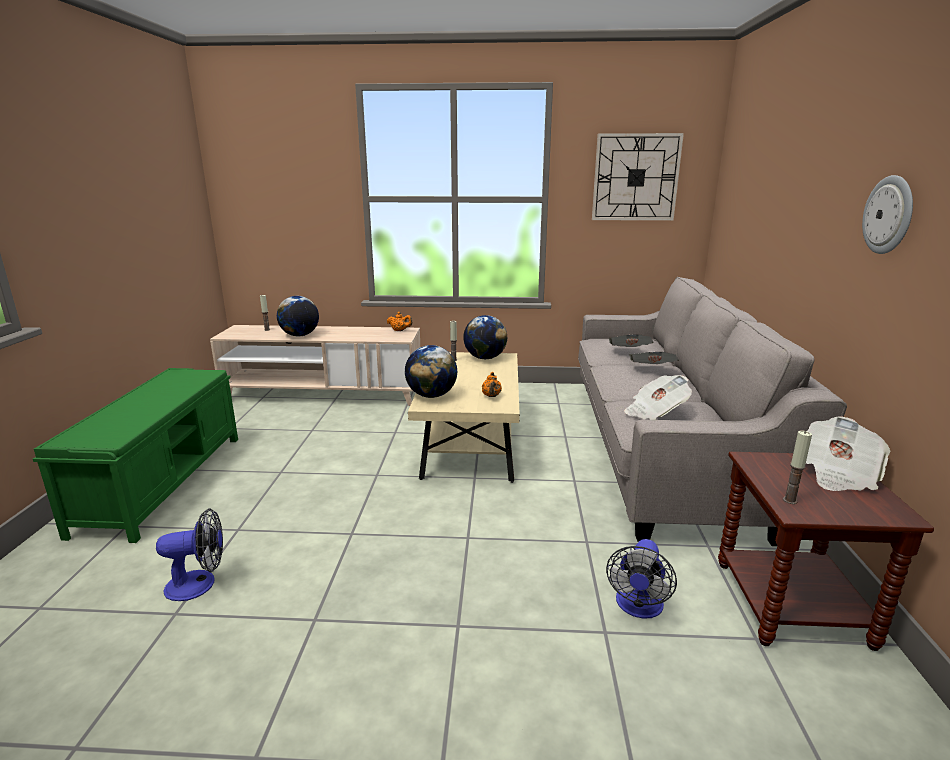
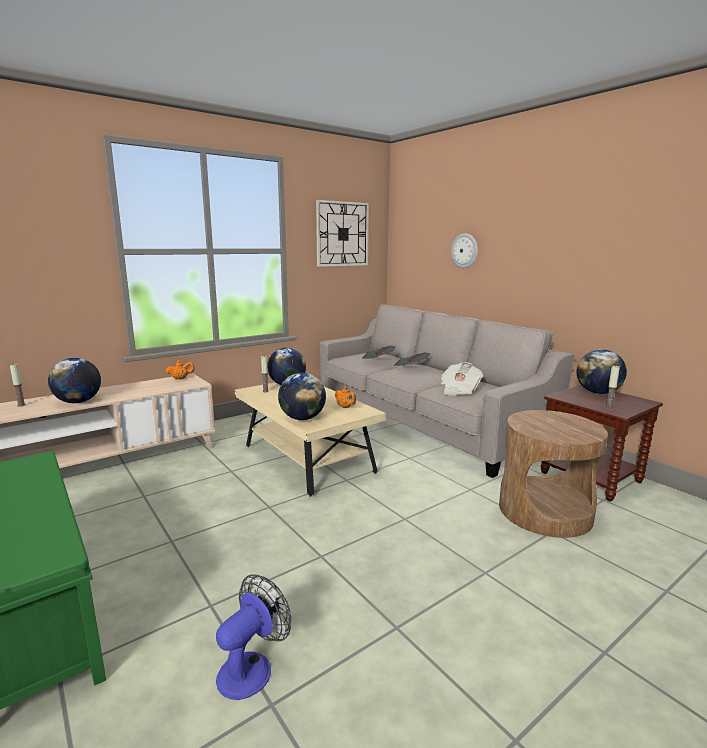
camera: 40 degrees left, 5 degrees down
(638, 607) = (544, 511): fan -> brown side table
(837, 474) = (598, 392): newspaper -> globe
(889, 215) = (577, 247): wall clock -> wall clock (464, 250)

